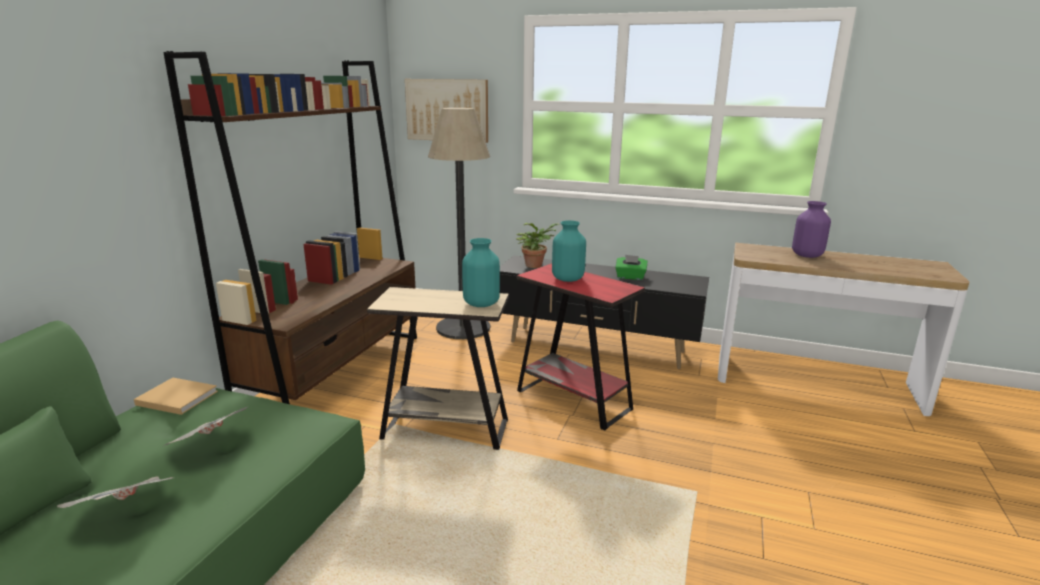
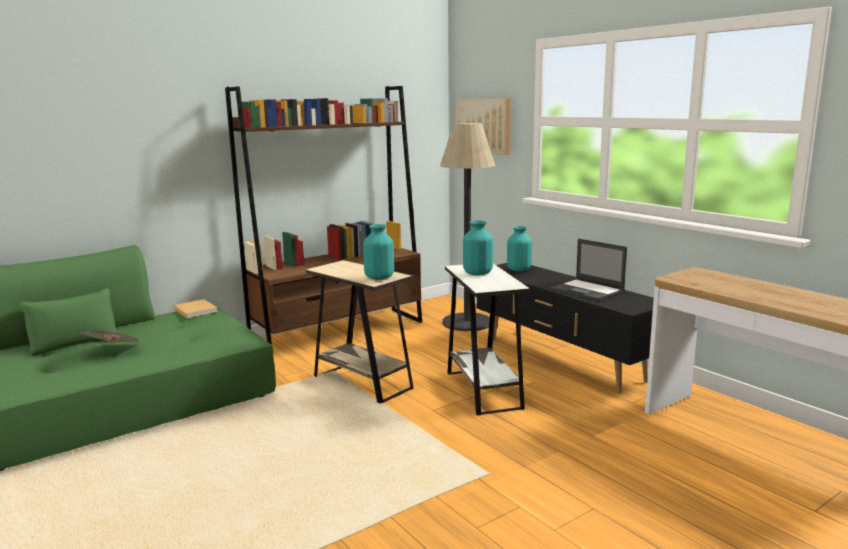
camera: 35 degrees right, 5 degrees down
(209, 445) = (179, 335): newspaper -> none
(535, 265) = (519, 270): potted plant -> turquoise vase
(573, 400) = (483, 390): red side table -> white side table
(630, 277) = (588, 290): green tissue box -> laptop
(807, 255) = (748, 286): purple vase -> none

